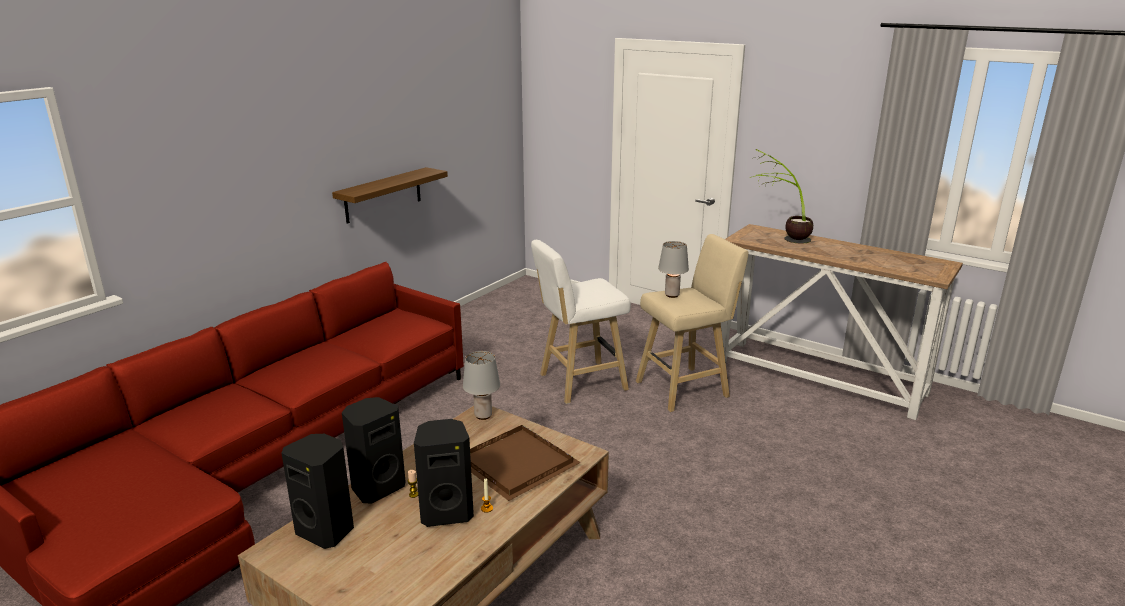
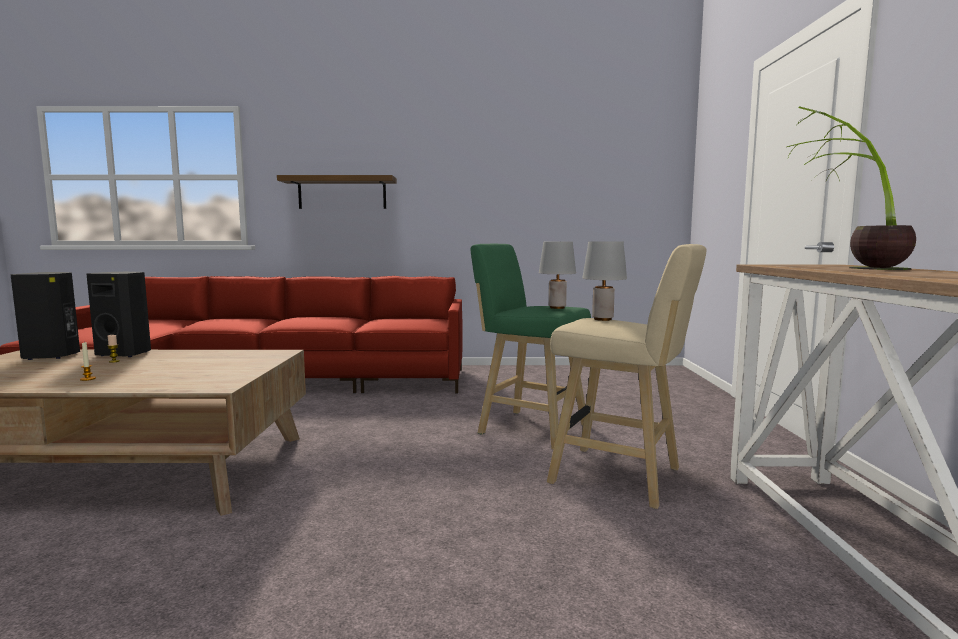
camera: 55 degrees right, 15 degrees down
(383, 195) = (488, 230): shelf -> shelf (342, 193)
(447, 512) = (81, 371): black speaker -> none
(483, 416) = (274, 353): grey table lamp -> grey table lamp (557, 308)
(514, 464) = (182, 372): brown tray -> none
(579, 383) = (529, 428): white stool -> green stool

